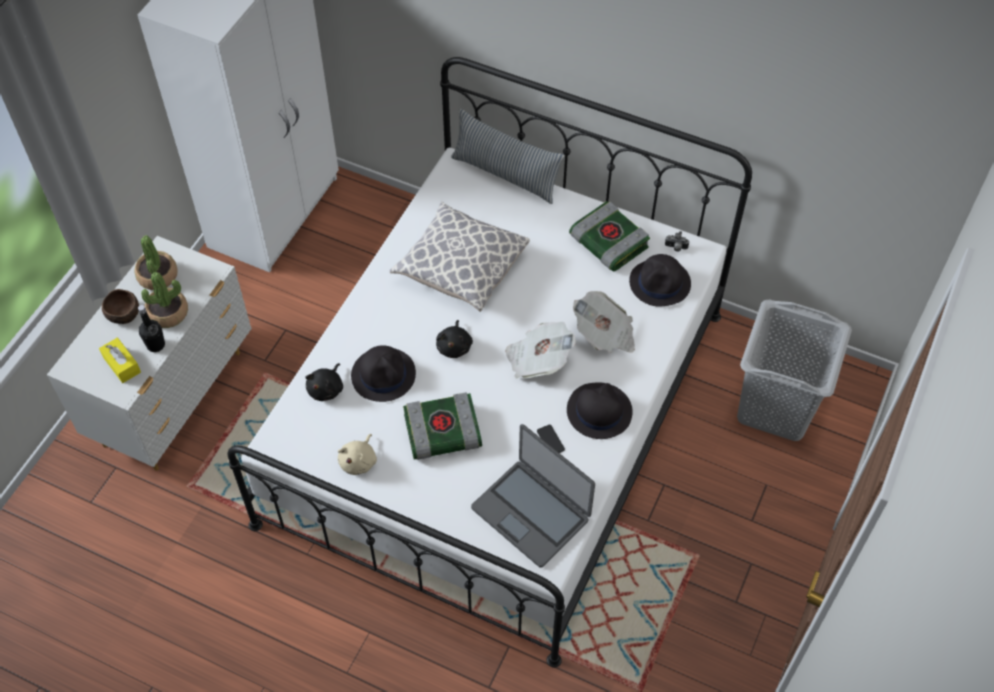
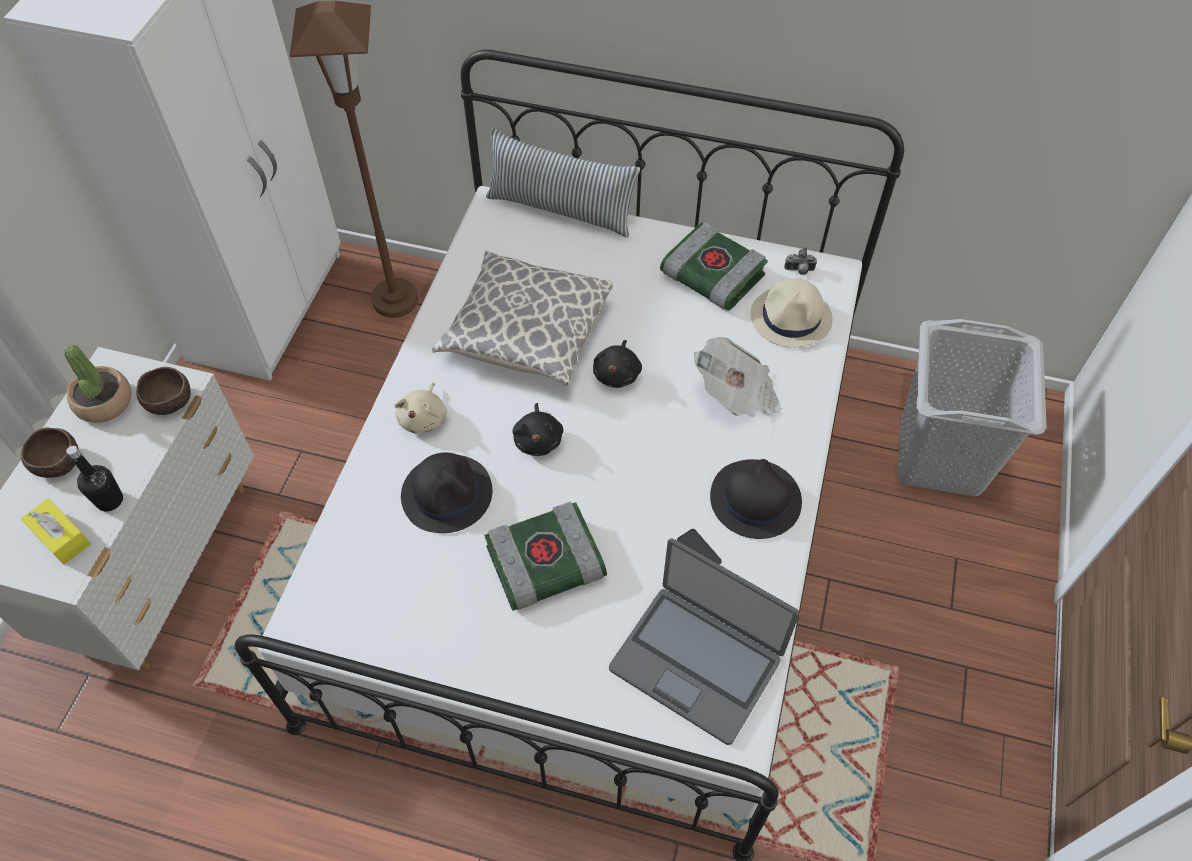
camera: 10 degrees left, 0 degrees up
(168, 313) = (124, 452): potted plant -> none
(202, 282) = (170, 401): none -> brown bowl
(326, 389) = (369, 526): black plush toy -> black plush toy (617, 373)
(359, 461) = (433, 625): beige plush toy -> beige plush toy (424, 418)
(374, 221) = (395, 300): none -> brown floor lamp
(538, 360) = (656, 441): newspaper -> none
(660, 283) = (791, 318): black hat -> beige hat

